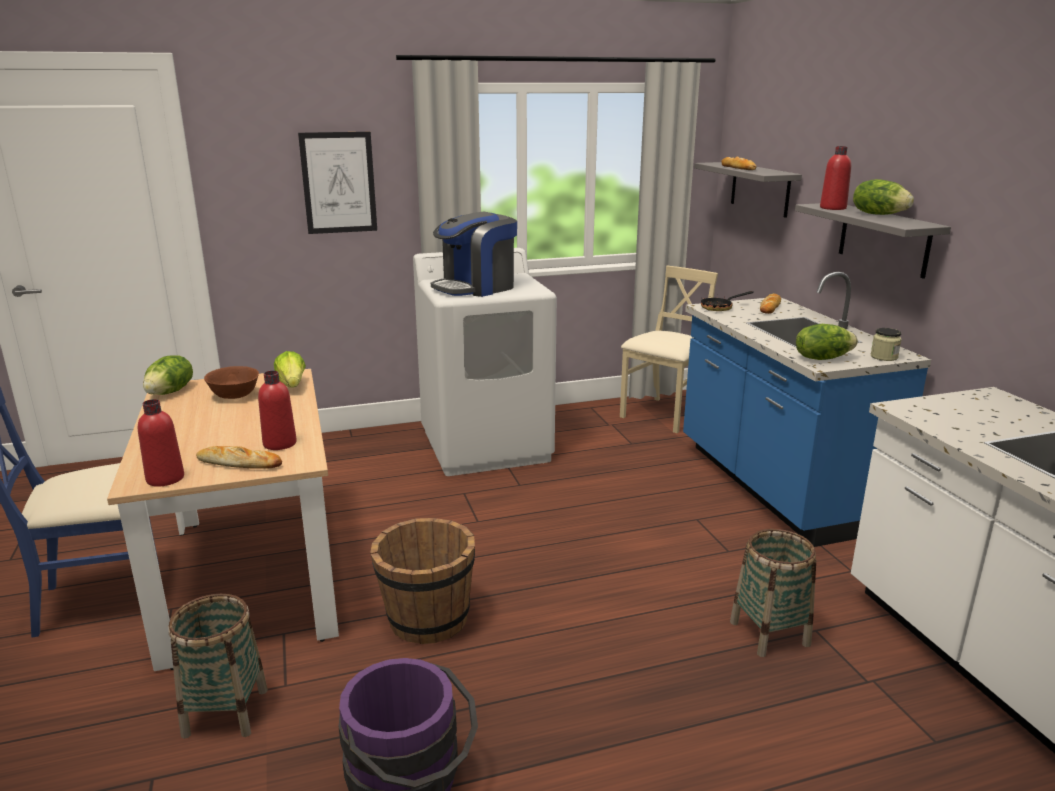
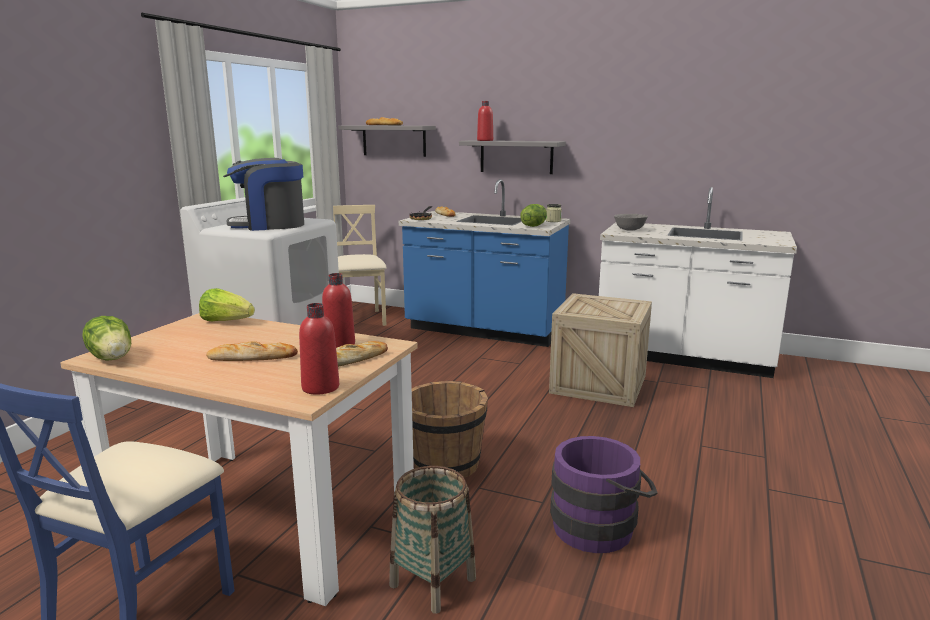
camera: 50 degrees left, 5 degrees down
(213, 429) = (252, 358): none -> bread
(235, 396) = (195, 340): brown bowl -> none
(338, 183) = (90, 140): picture -> none
(476, 288) = (269, 225): coffee machine -> coffee machine turned 75 degrees clockwise
(769, 633) = (598, 384): basket -> crate
(878, 214) = (517, 140): lettuce -> none
(950, 410) = (629, 230): none -> grey bowl

